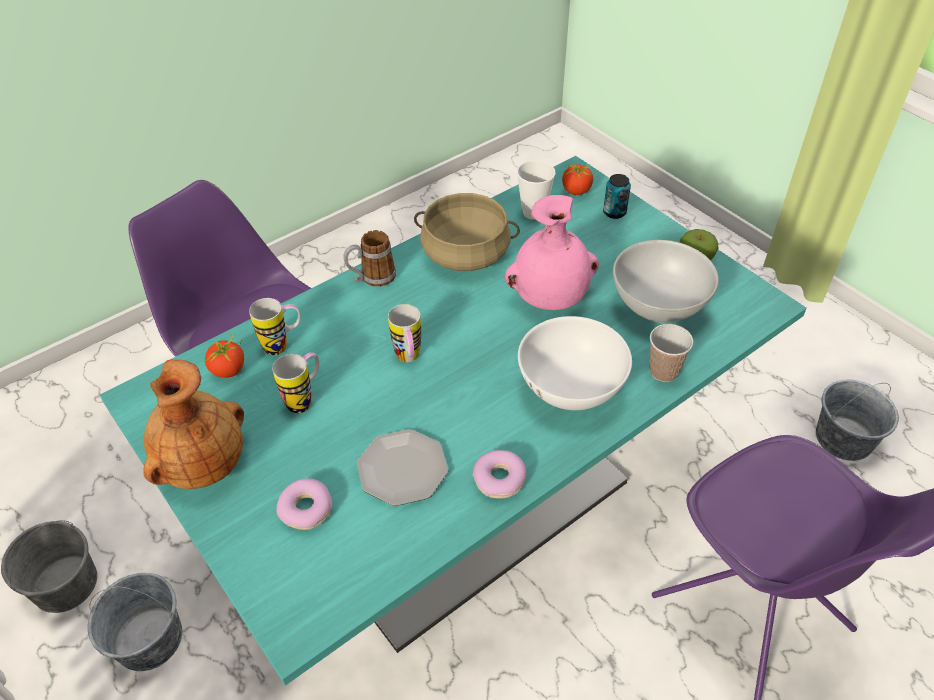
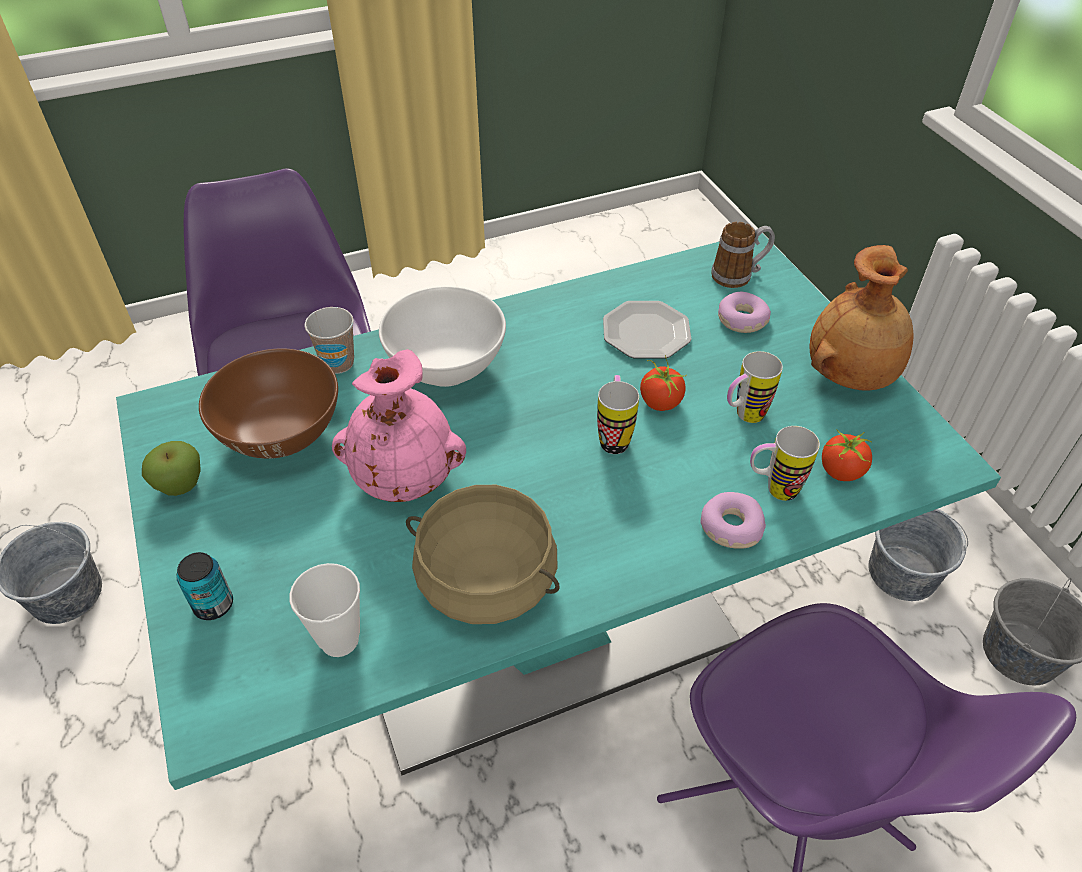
camera: 165 degrees left, 0 degrees up
(372, 278) = (640, 568): mug -> mug (738, 275)
(499, 479) = (557, 308): donut -> donut (730, 527)
(576, 191) = (236, 673): tomato -> tomato (660, 402)
(658, 307) = (281, 434): white bowl -> brown bowl

